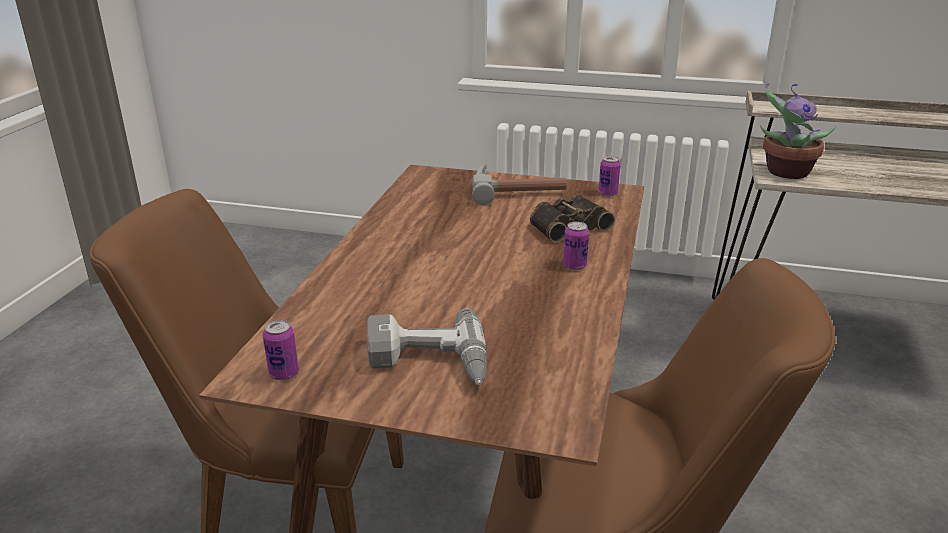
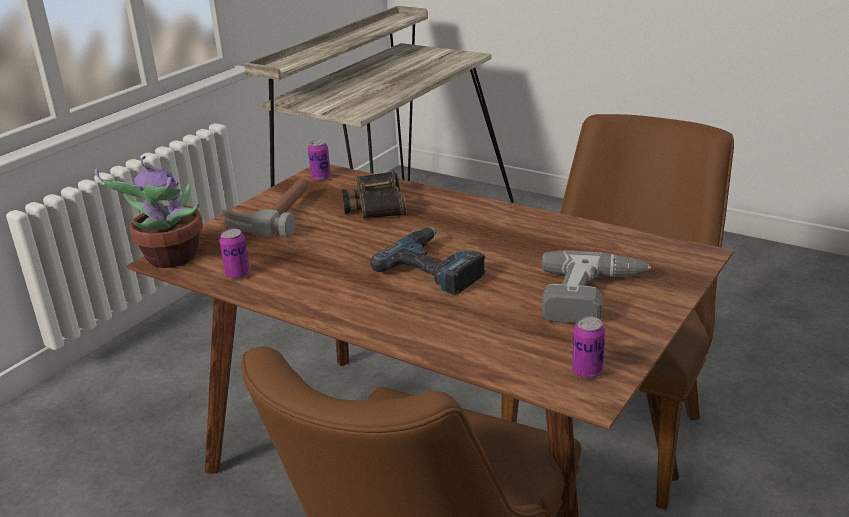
camera: 70 degrees left, 0 degrees up
(454, 273) = (435, 268): none -> power drill
(574, 266) = (456, 214): can -> can (237, 274)
(784, 172) = (352, 108): potted plant -> potted plant (170, 259)

